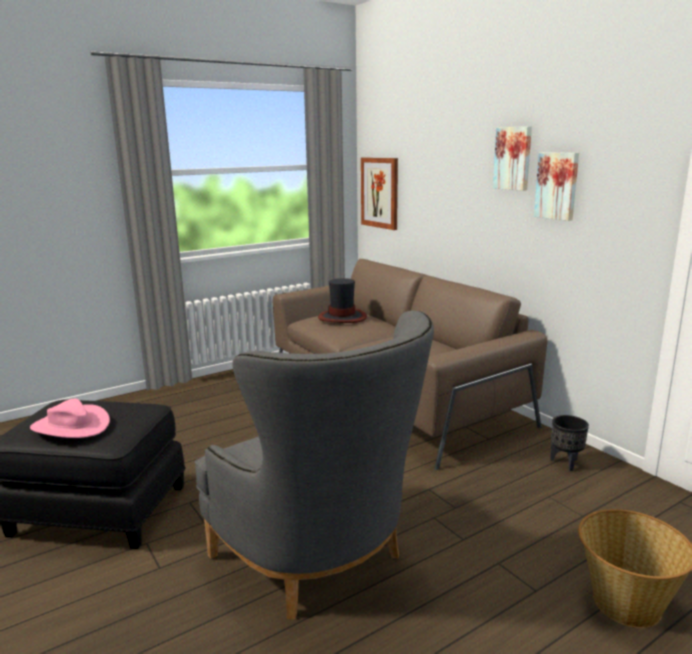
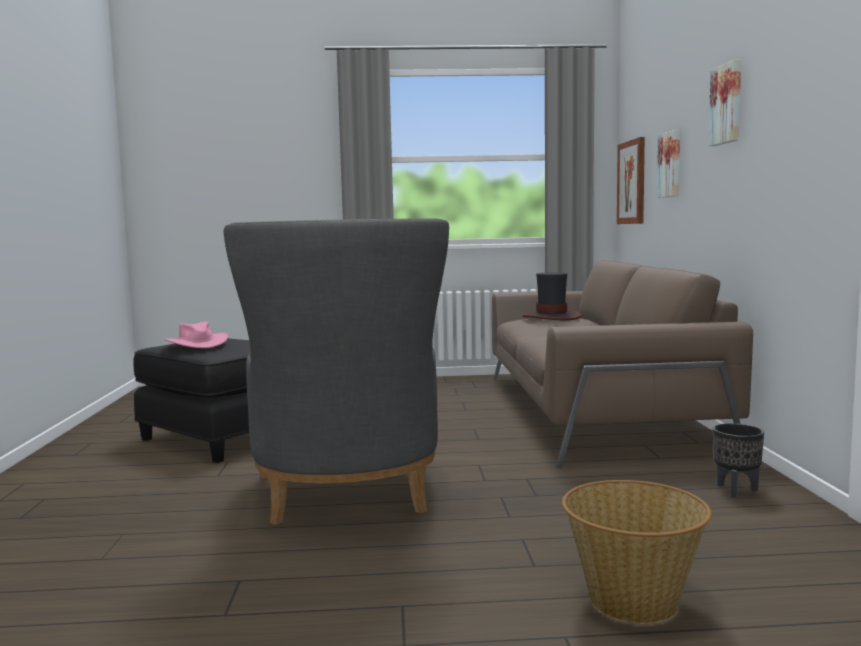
camera: 30 degrees right, 10 degrees down
(557, 185) = (762, 125): picture -> picture (671, 164)

